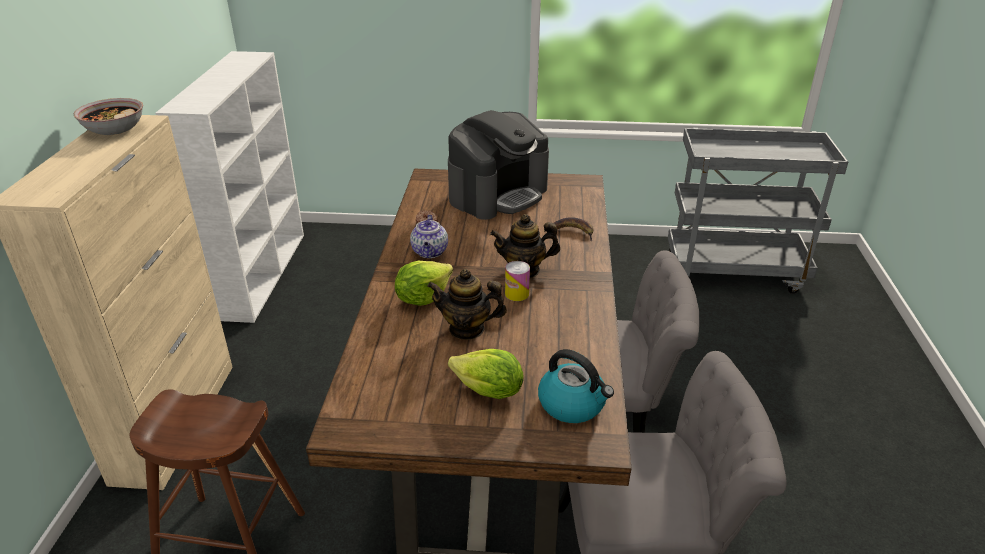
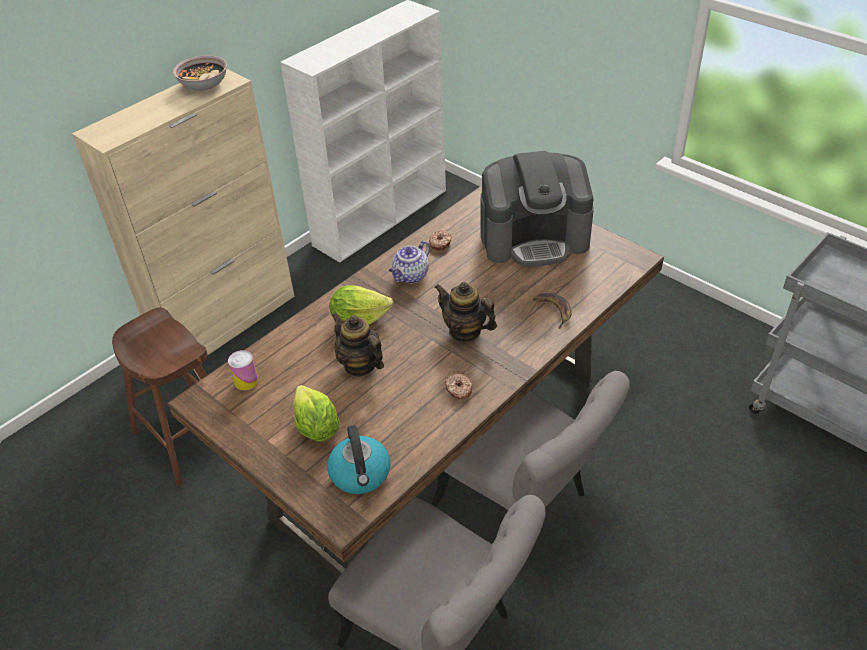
camera: 40 degrees right, 10 degrees up
(517, 294) = (432, 352): can -> can (246, 381)
(571, 309) = (458, 390): none -> donut

